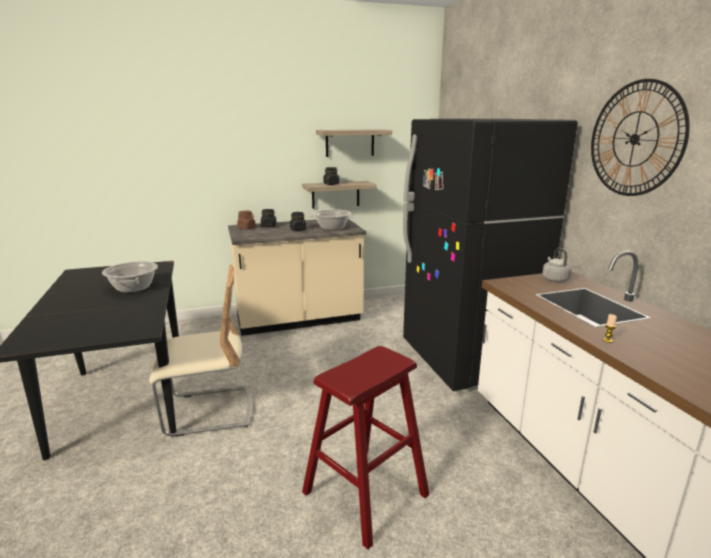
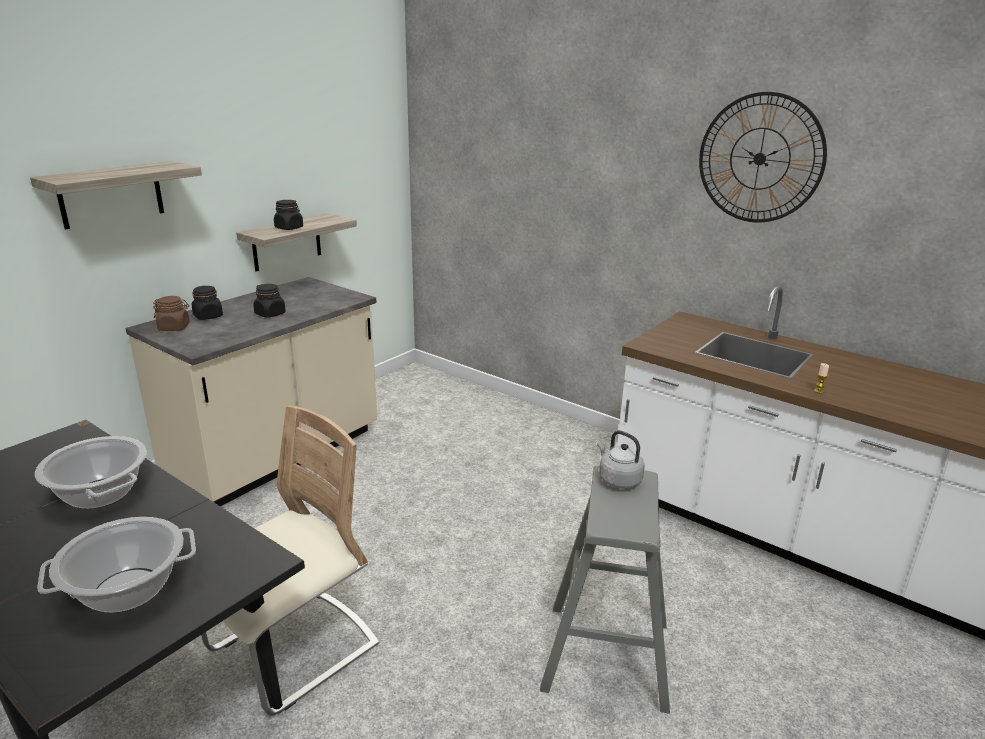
camera: 35 degrees left, 5 degrees up
(332, 228) = (319, 300): cooking pot -> cooking pot (128, 590)
(350, 143) = (299, 156): shelf -> shelf (111, 194)
(365, 494) = (606, 655): red stool -> grey stool
(465, 360) = (550, 446): black fridge -> none
(554, 279) = (684, 327): grey kettle -> grey kettle (618, 479)

